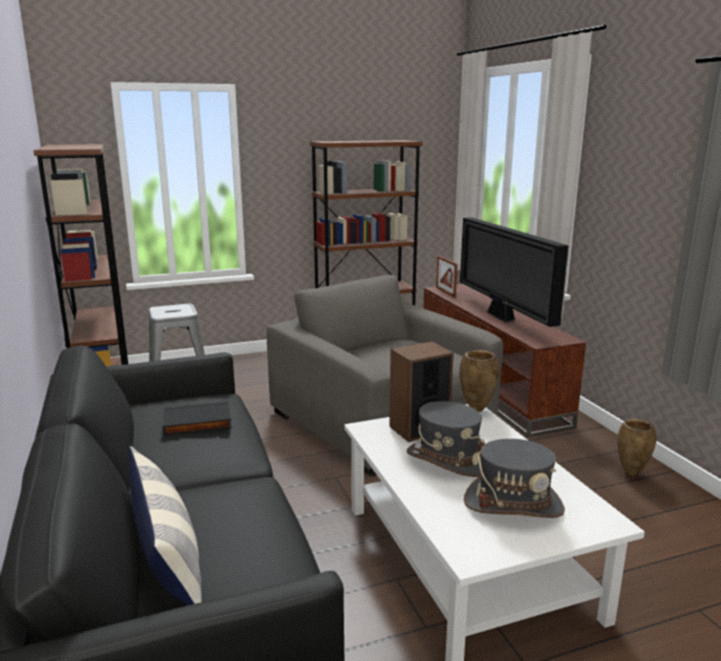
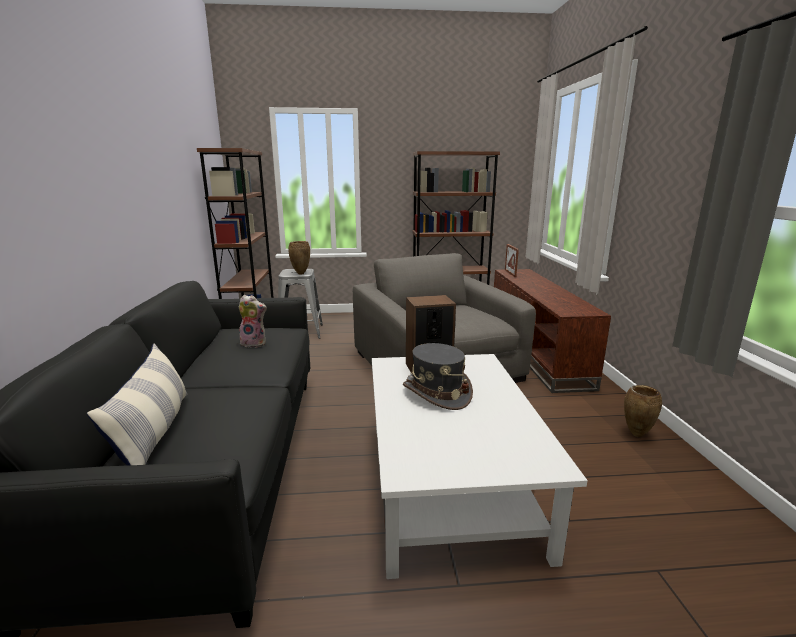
camera: 15 degrees right, 0 degrees up
(197, 423) = (255, 343): black book -> plush toy
(476, 409) = (486, 359): brown vase -> brown vase (300, 274)
(501, 317) = (545, 293): television -> none
(513, 504) = (471, 436): grey hat -> none

